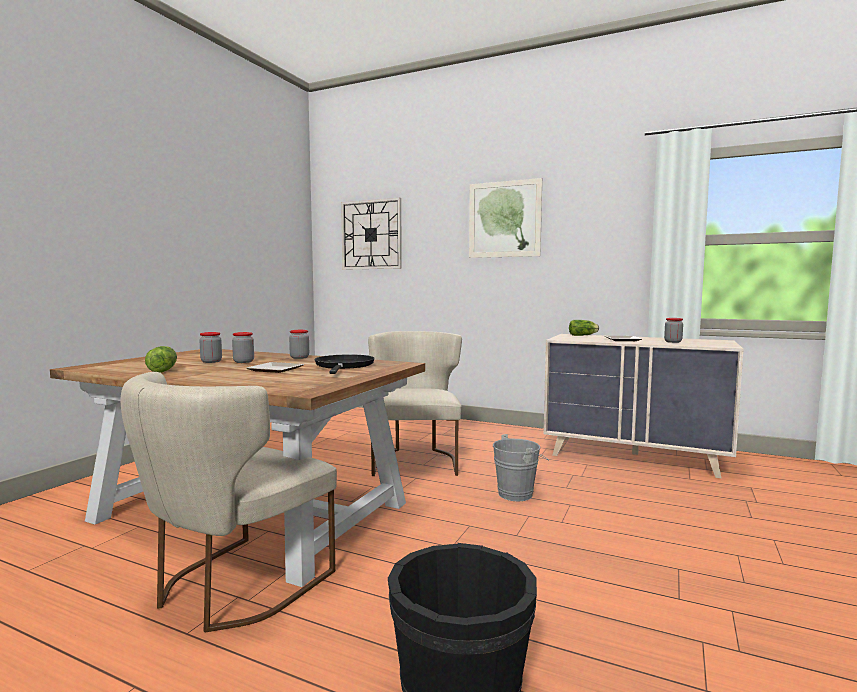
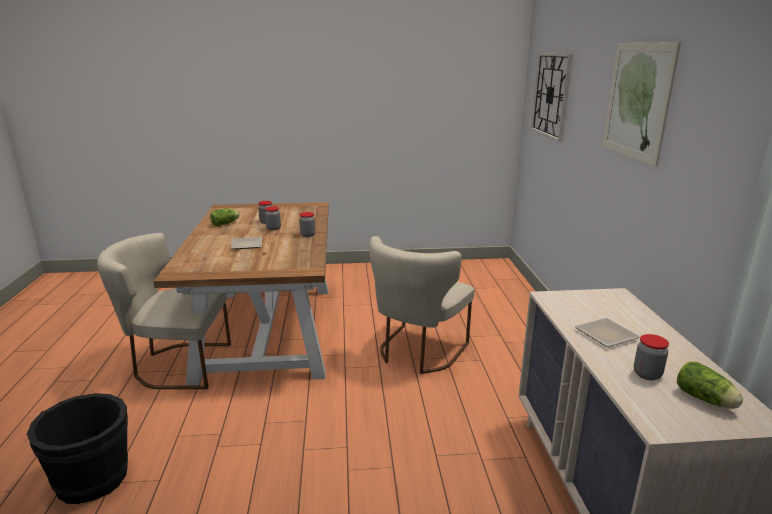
camera: 60 degrees right, 15 degrees up
(344, 366) = (279, 257): black frying pan -> none
(415, 460) = (417, 352): beige chair -> beige chair turned 150 degrees clockwise
(519, 494) = (392, 429): grey bucket -> none
(583, 335) = (622, 304): lettuce -> lettuce (706, 400)

